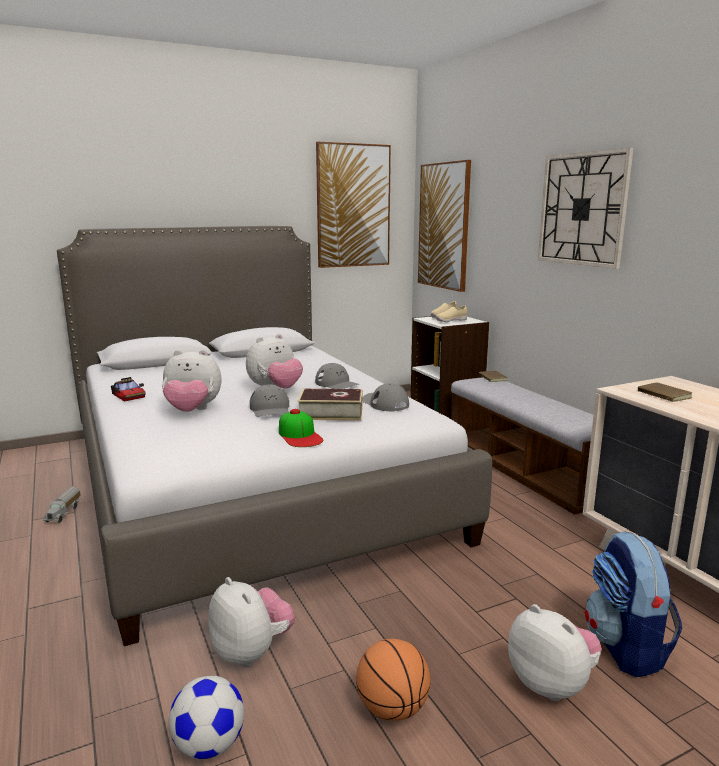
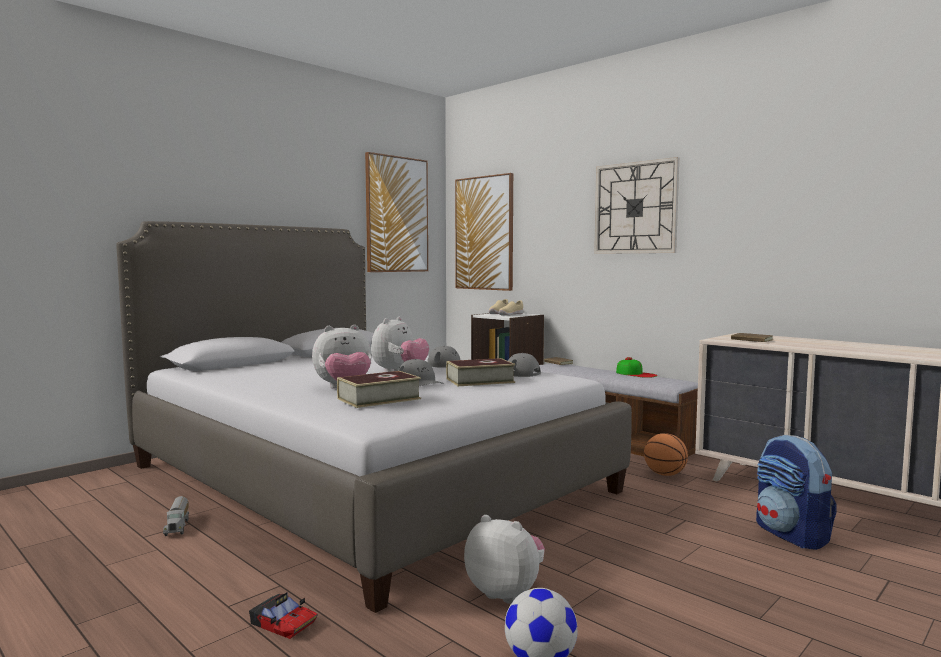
camera: 20 degrees left, 10 degrees down
(128, 395) = (251, 385): toy car -> toy car (283, 623)
(194, 433) = (379, 399): none -> book
(300, 435) = (478, 394): cap -> cap (636, 374)
(392, 709) = (666, 604): basketball -> basketball (665, 475)
(551, 683) = (764, 565): plush toy -> none

